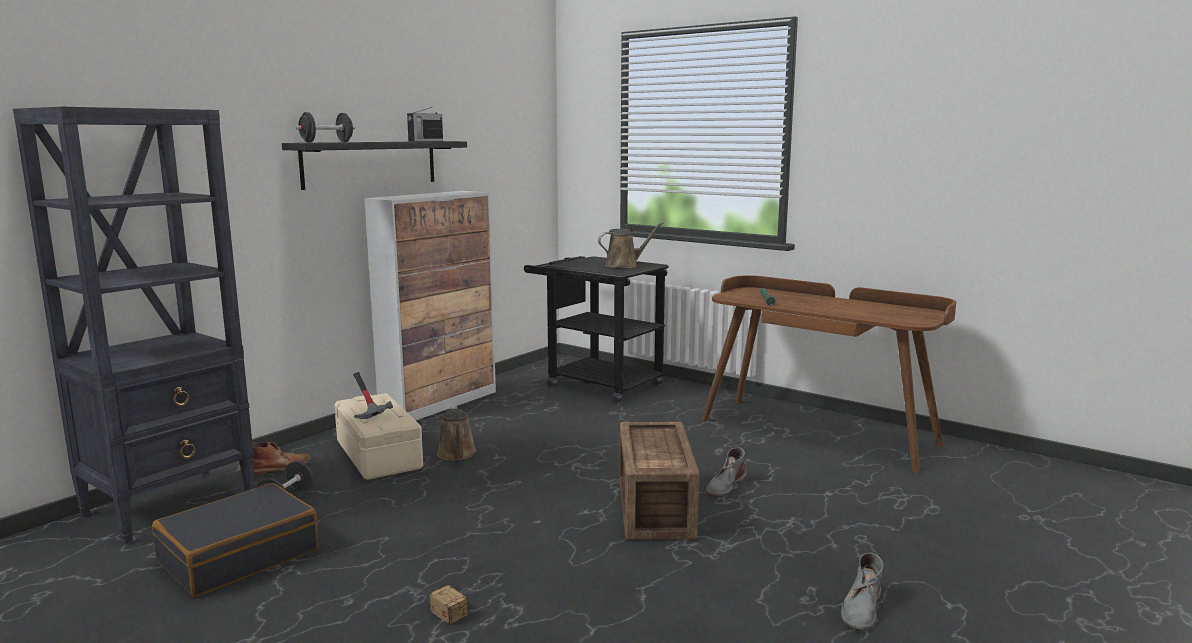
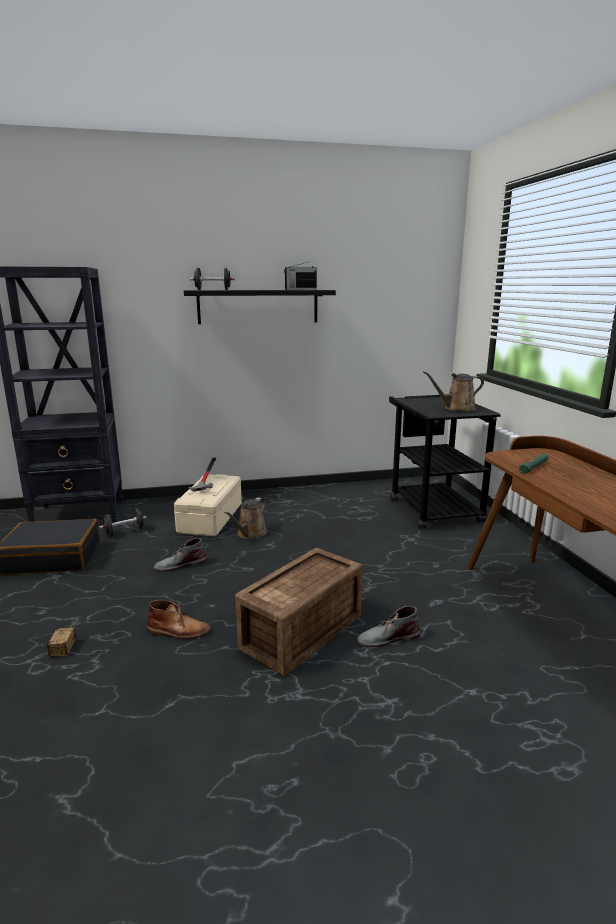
camera: 40 degrees right, 5 degrees up
(279, 468) = (154, 509): brown boot -> brown boot (178, 631)
(440, 403) = (301, 492): cabinet -> none
(624, 265) = (457, 408): brown watering can -> brown watering can turned 150 degrees clockwise
(862, 608) = (301, 835): grey boot -> grey boot (180, 564)

